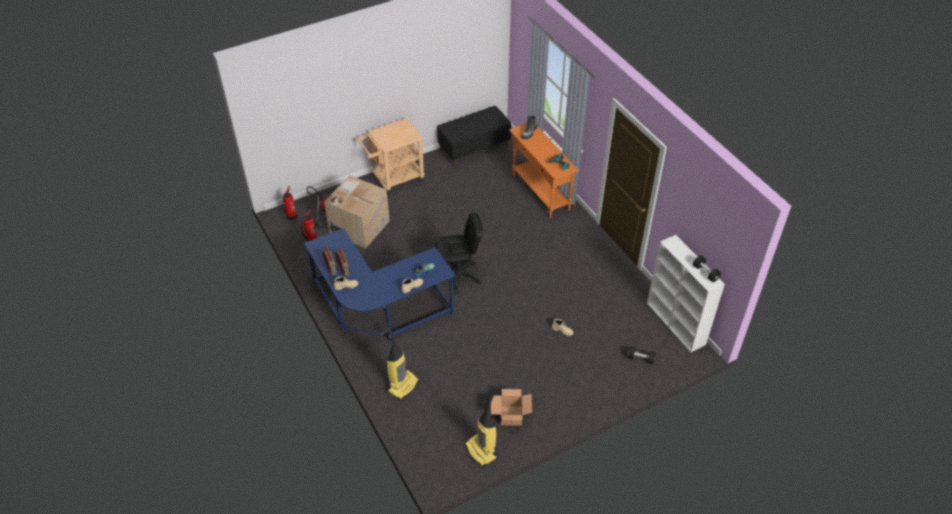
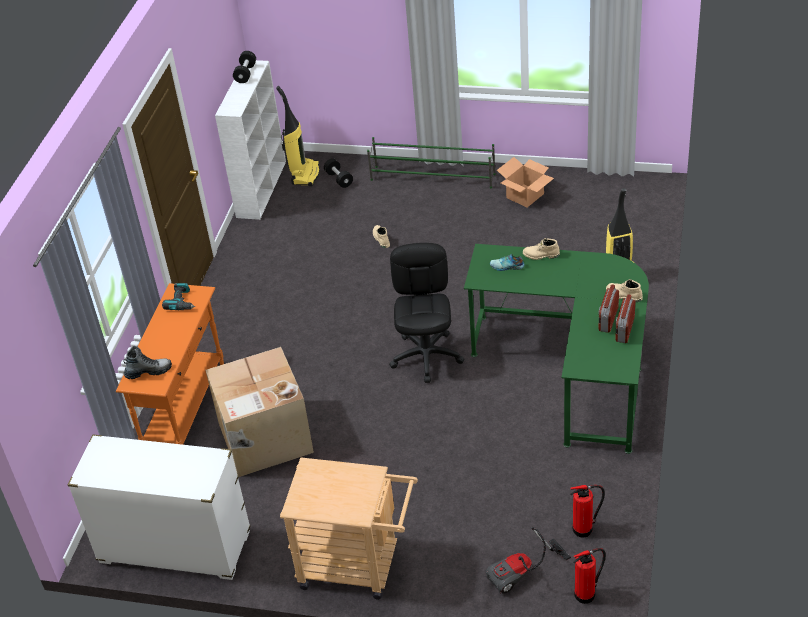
camera: 135 degrees left, 5 degrees down
(359, 226) = (491, 509): cardboard box -> cardboard box (264, 439)
(377, 311) = (572, 368): blue desk -> green desk
(459, 276) = (427, 356): black office chair -> black office chair turned 60 degrees clockwise
(474, 148) = (174, 547): black bench -> white dresser
(482, 451) = (584, 183): vacuum cleaner -> vacuum cleaner (304, 174)
(585, 396) = (433, 177): none -> green shoe rack

